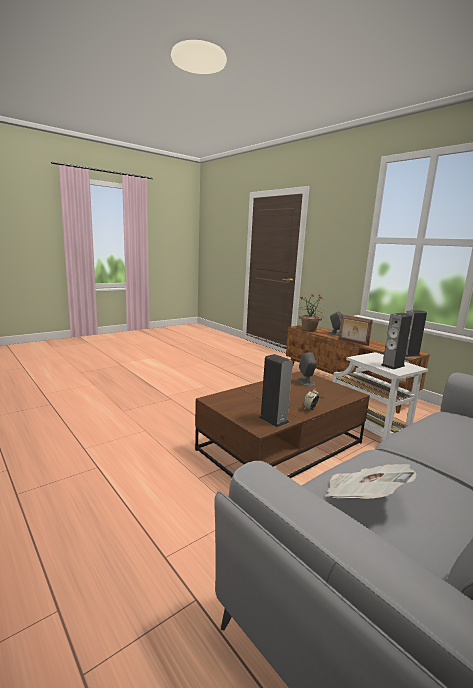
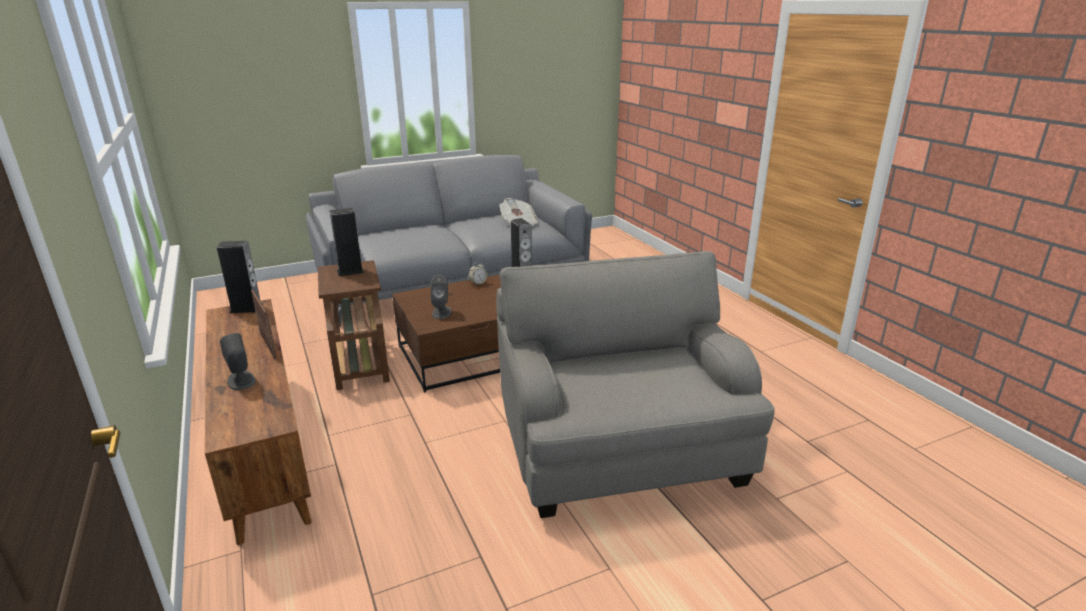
camera: 165 degrees left, 10 degrees up
(167, 396) = (619, 446): none -> grey armchair
(309, 329) = (266, 409): potted plant -> none
(369, 427) = (360, 362): white side table -> brown side table

